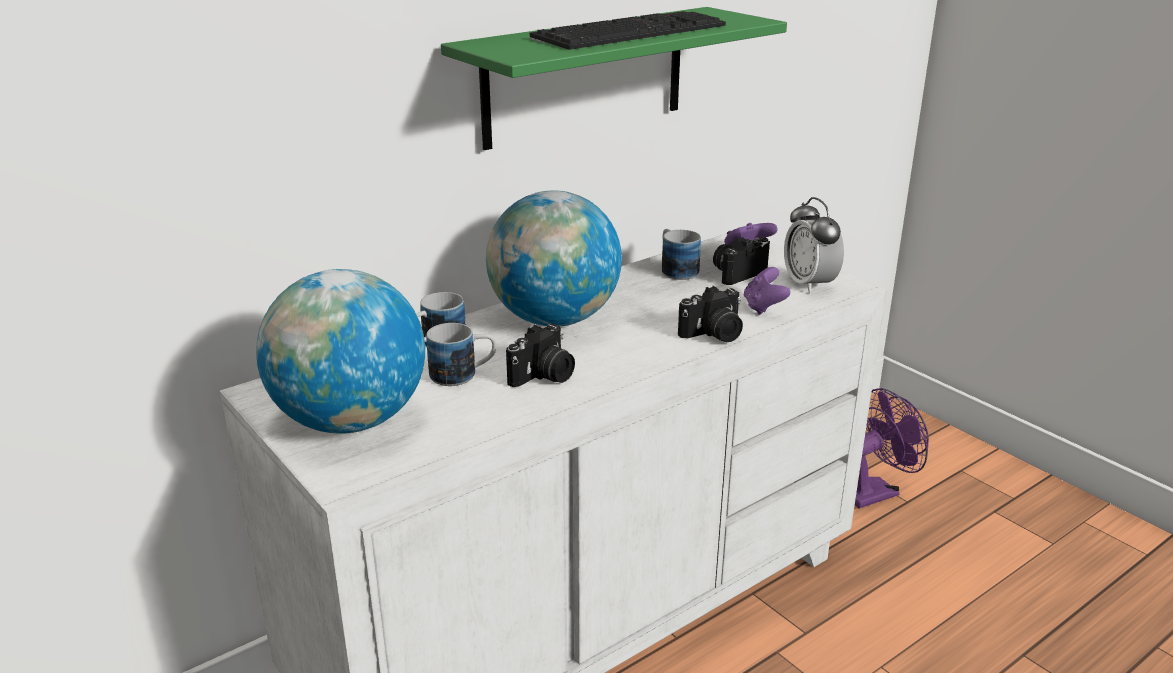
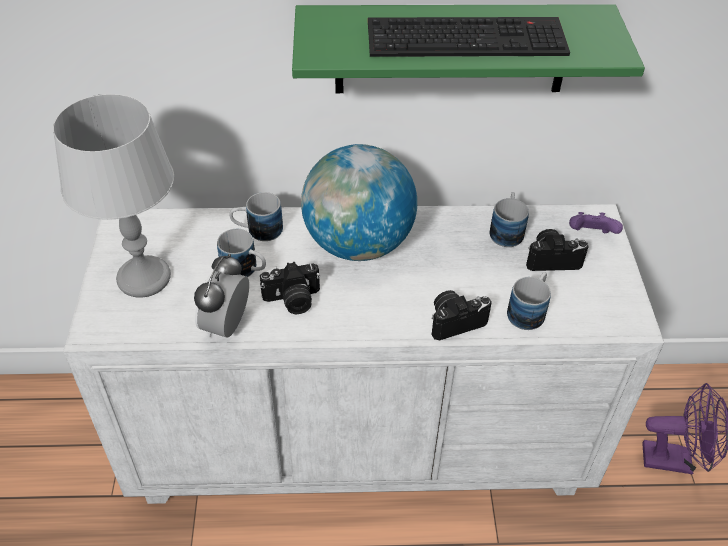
camera: 35 degrees right, 20 degrees up
(350, 421) = (143, 278): globe -> grey table lamp
(714, 334) = (455, 321): camera -> camera turned 150 degrees clockwise
(763, 307) = (529, 310): purple game controller -> mug
(809, 284) = (599, 302): alarm clock -> alarm clock (226, 325)

